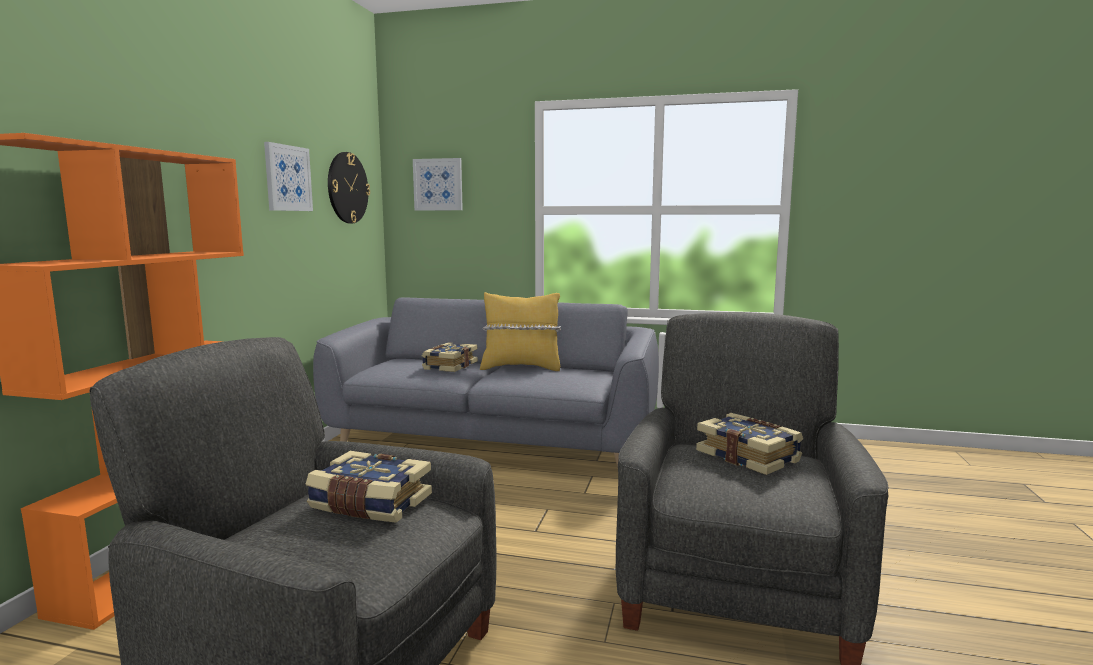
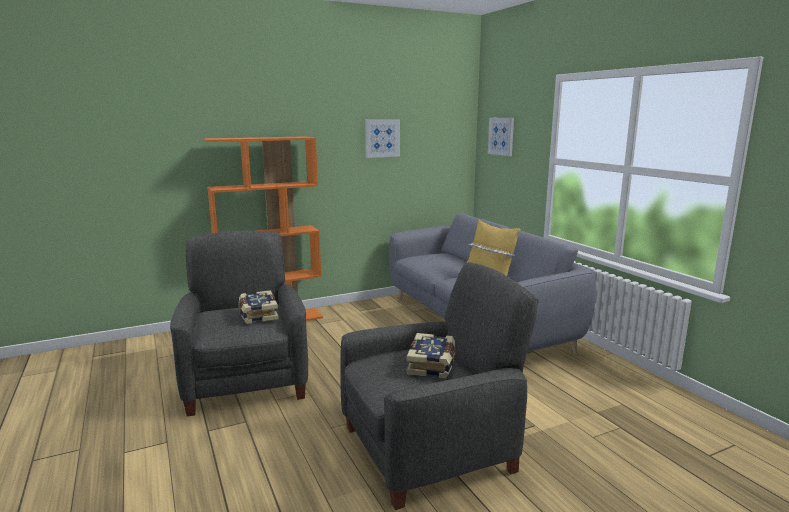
camera: 50 degrees right, 5 degrees up
(347, 188) = (437, 139): wall clock -> none
(449, 366) = (452, 265): book -> none

